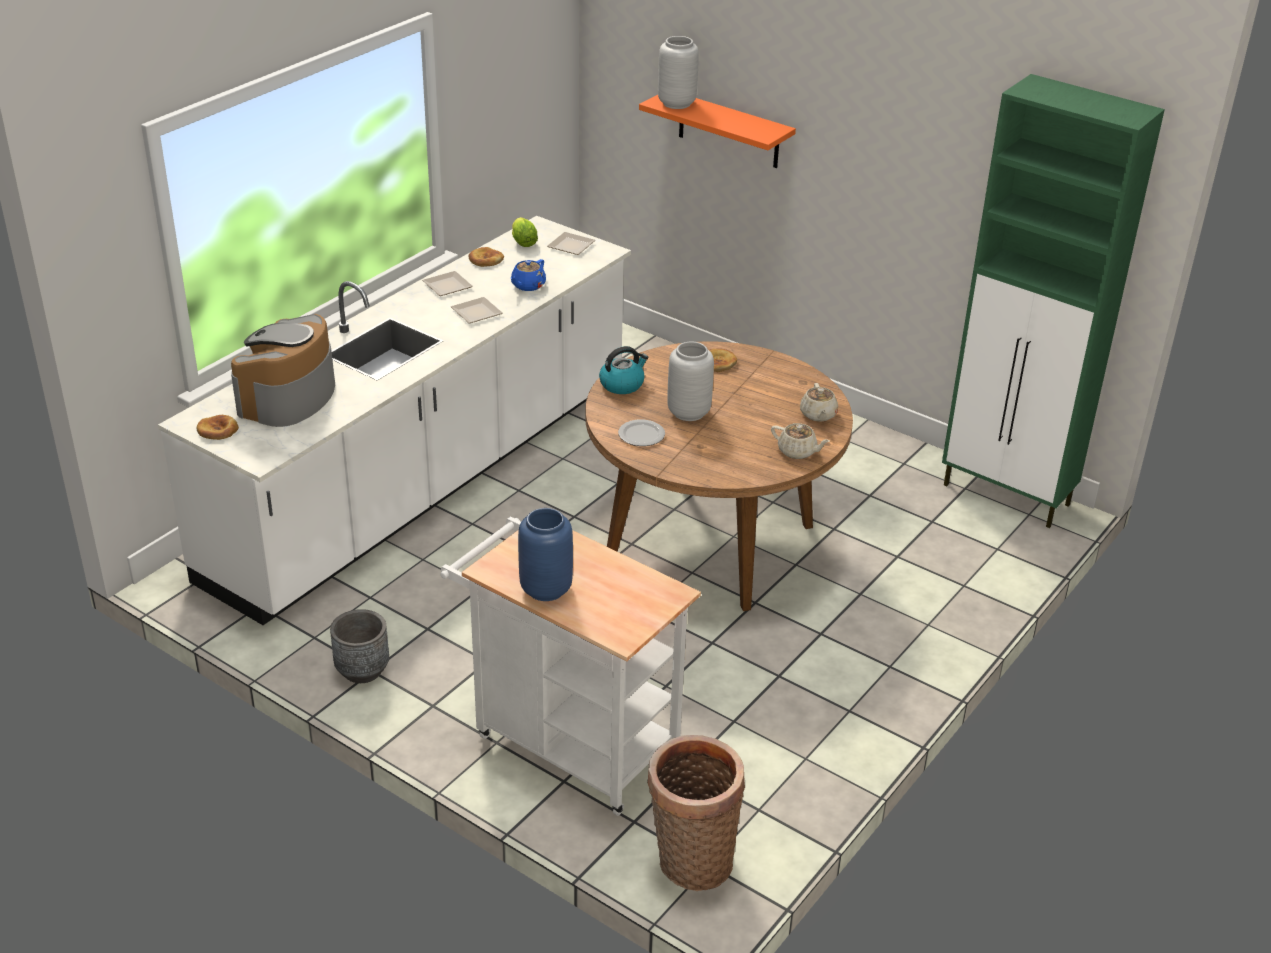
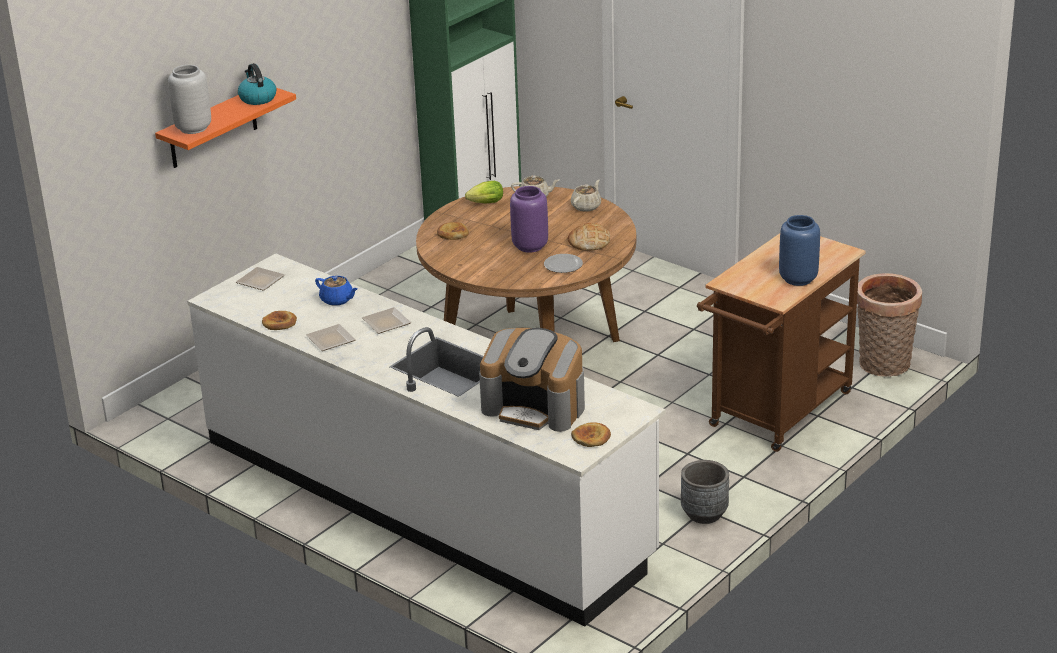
camera: 85 degrees left, 5 degrees down
(523, 241) = (245, 305): lettuce -> lettuce (484, 203)
(567, 741) = (776, 415): white cart -> brown cart
(622, 384) = (484, 273): kettle -> kettle (257, 98)
(688, 413) = (530, 246): grey vase -> purple vase
(701, 453) = (589, 242): none -> bread

